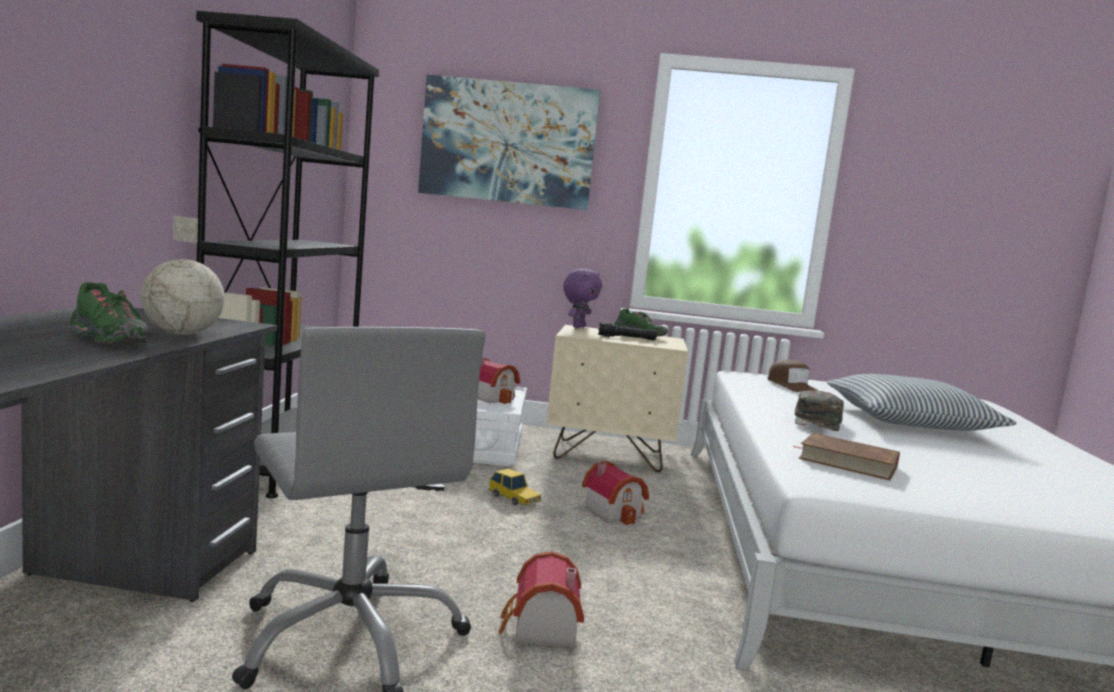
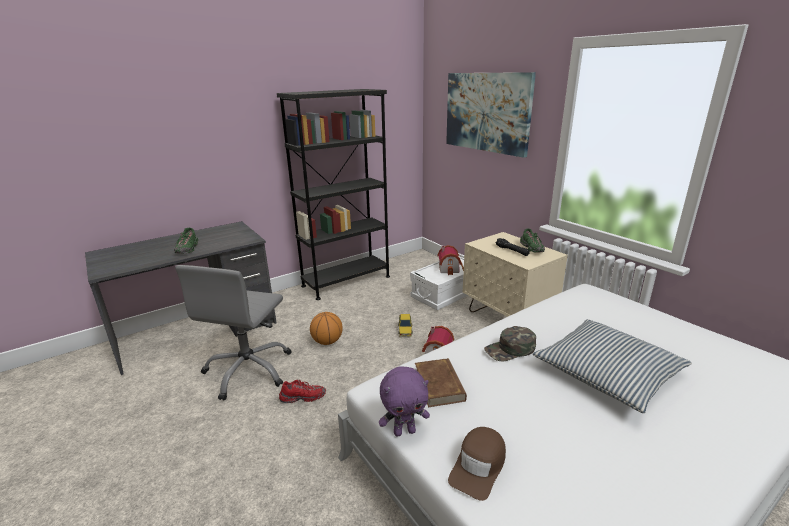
camera: 50 degrees right, 15 degrees up
(182, 334) = (217, 246): globe -> none
(422, 547) = (327, 341): none -> basketball
(540, 629) = (303, 398): toy house -> red shoe
(578, 327) = (505, 235): purple plush toy -> purple plush toy (404, 431)
(791, 386) = (601, 311): brown cap -> brown cap (478, 466)

